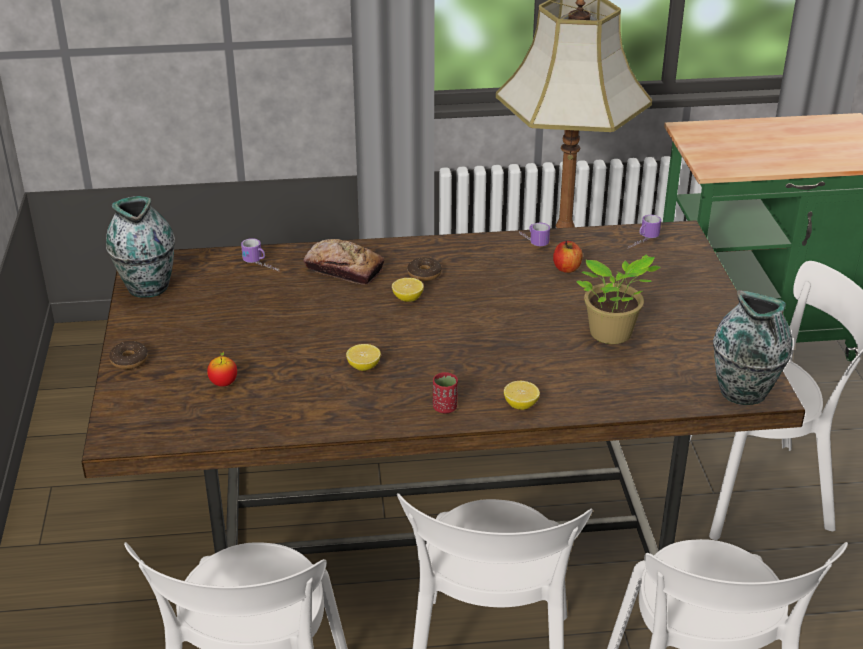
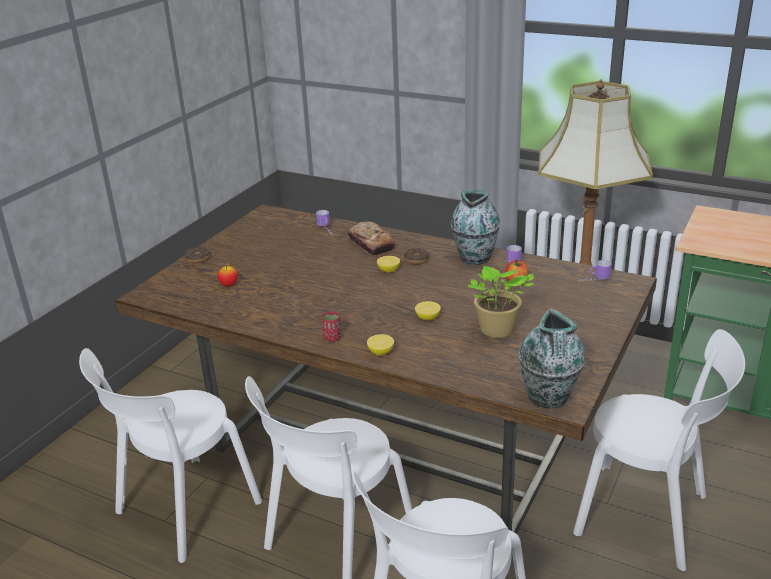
camera: 35 degrees right, 5 degrees down
(147, 286) = (253, 224): vase -> vase (475, 257)
(364, 367) = (314, 300): lemon -> lemon (428, 318)

